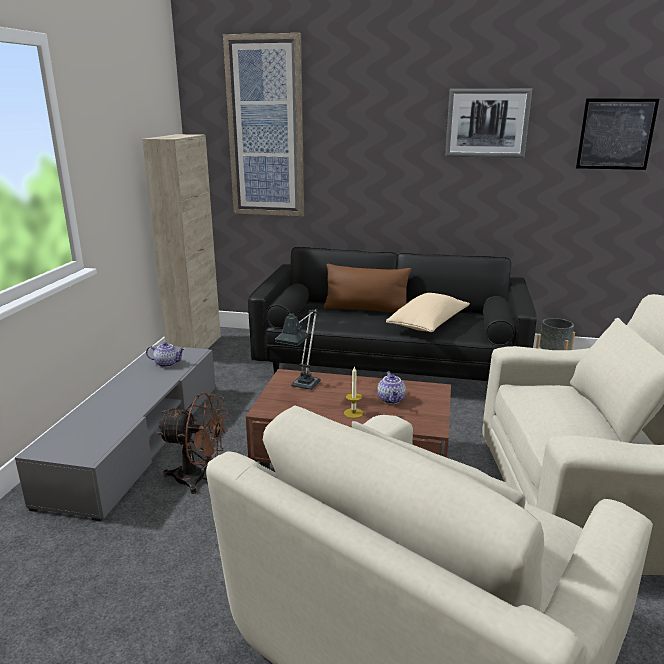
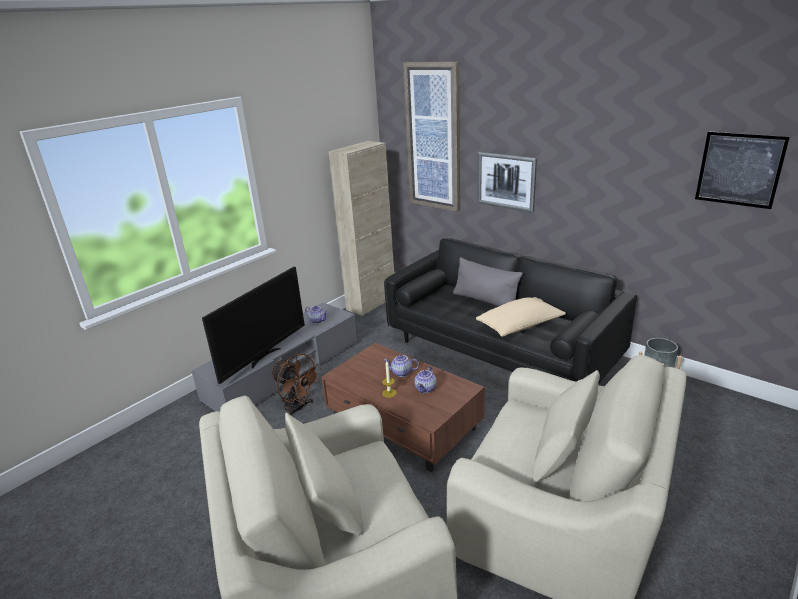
camera: 30 degrees right, 5 degrees up
(126, 416) = (264, 357): none -> television
(303, 387) = (376, 362): table lamp -> none
(345, 391) = (401, 373): none -> teapot
(366, 309) = (485, 300): brown pillow -> grey pillow
(487, 123) = (610, 148): picture -> picture (506, 181)

